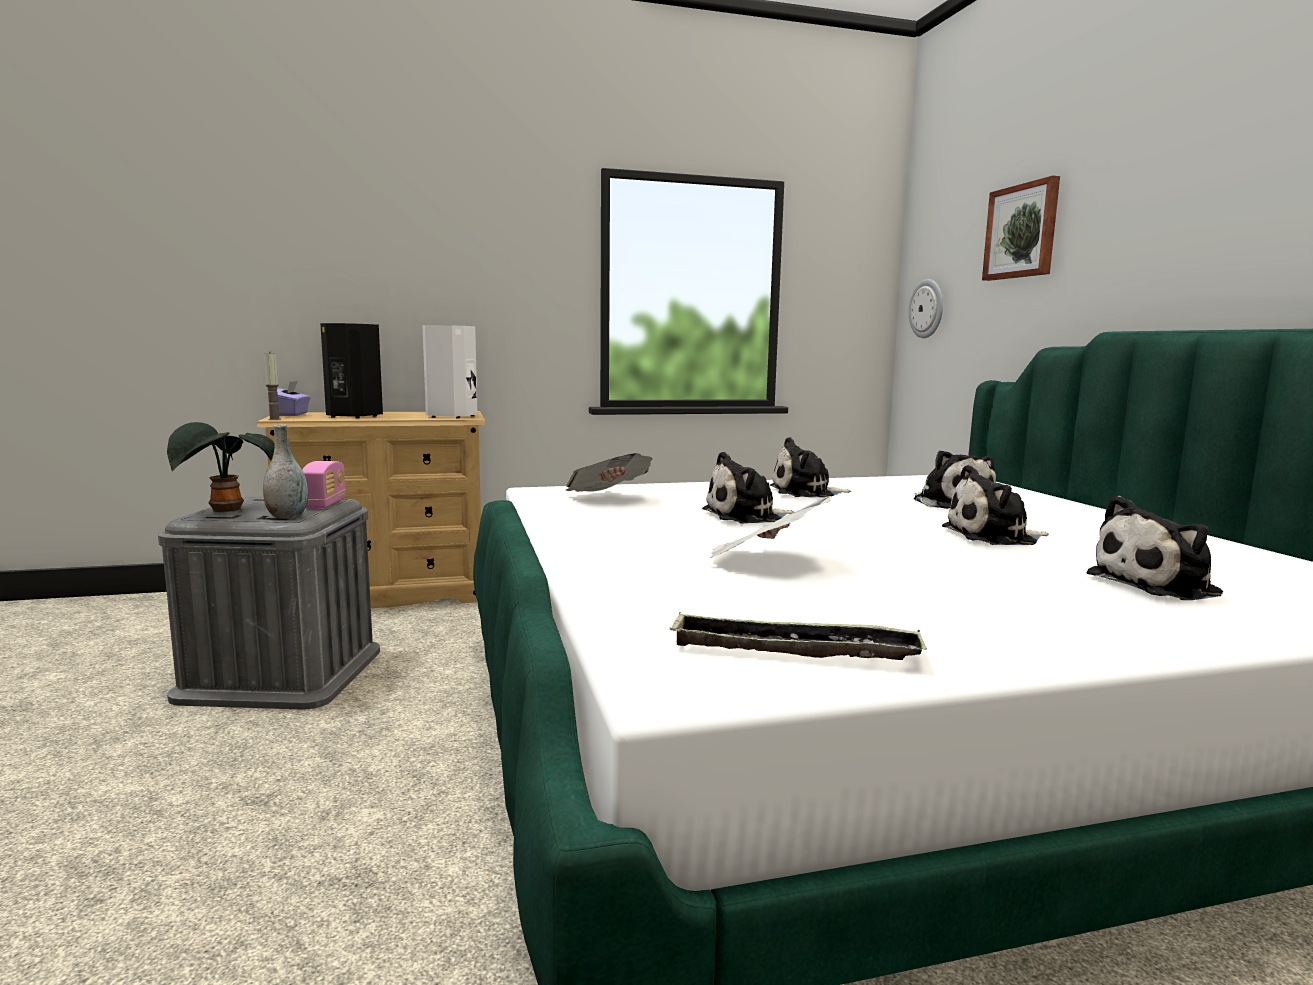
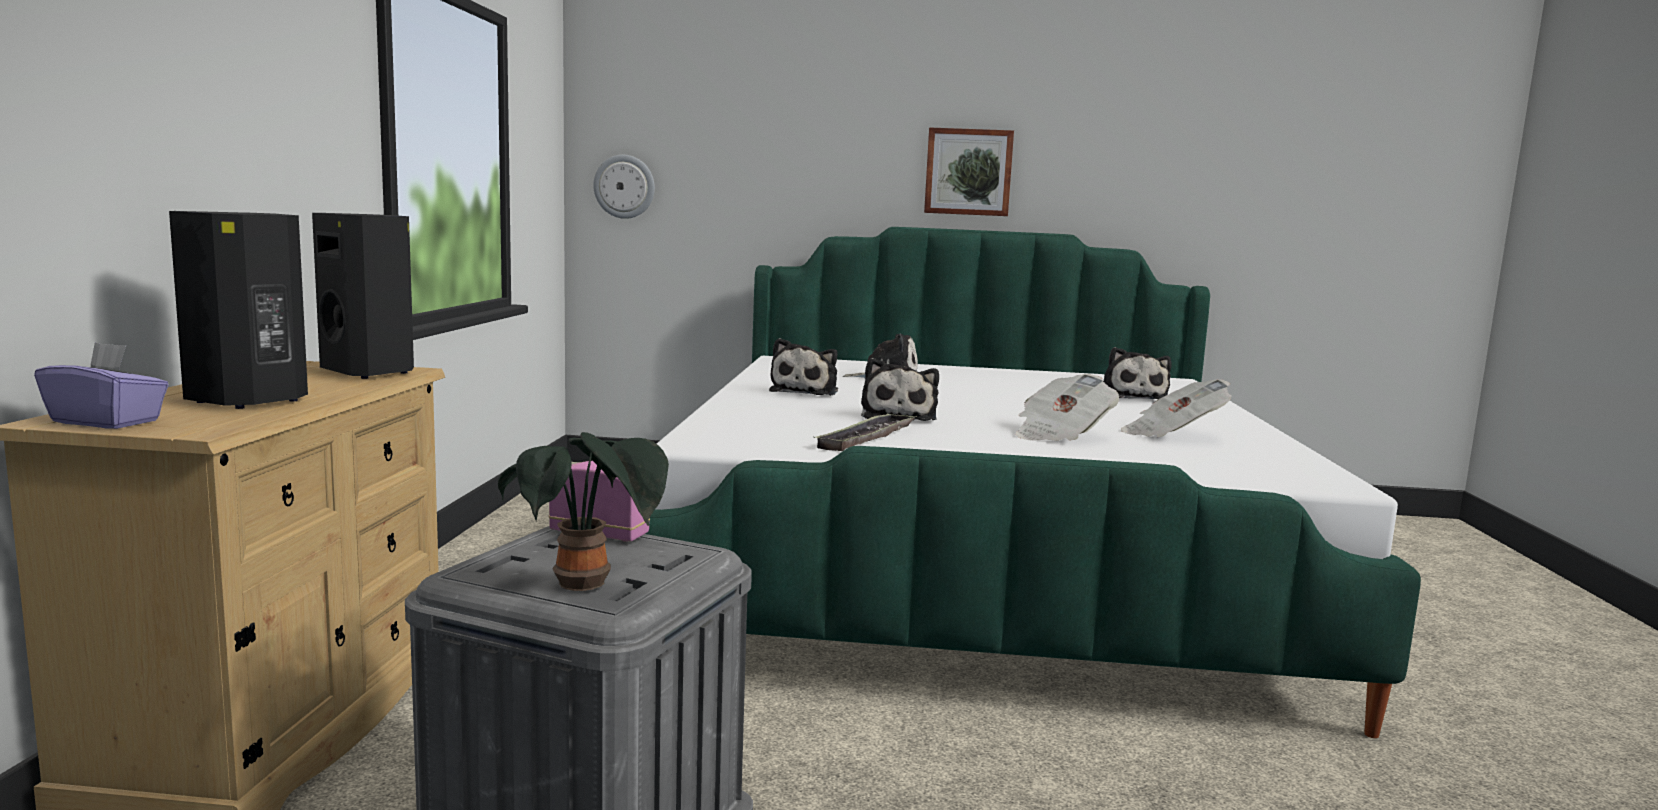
camera: 70 degrees left, 0 degrees up
(274, 419) = (207, 431): candle -> none
(287, 516) = (677, 553): grey vase -> none
(454, 416) = (371, 372): white speaker -> black speaker
(608, 498) = (771, 432): newspaper -> newspaper (1172, 435)
(793, 650) = (1265, 459): tray -> tray (866, 438)
(994, 537) = (1005, 392): plush toy -> none
(1022, 231) = (763, 126): picture -> picture (968, 172)

